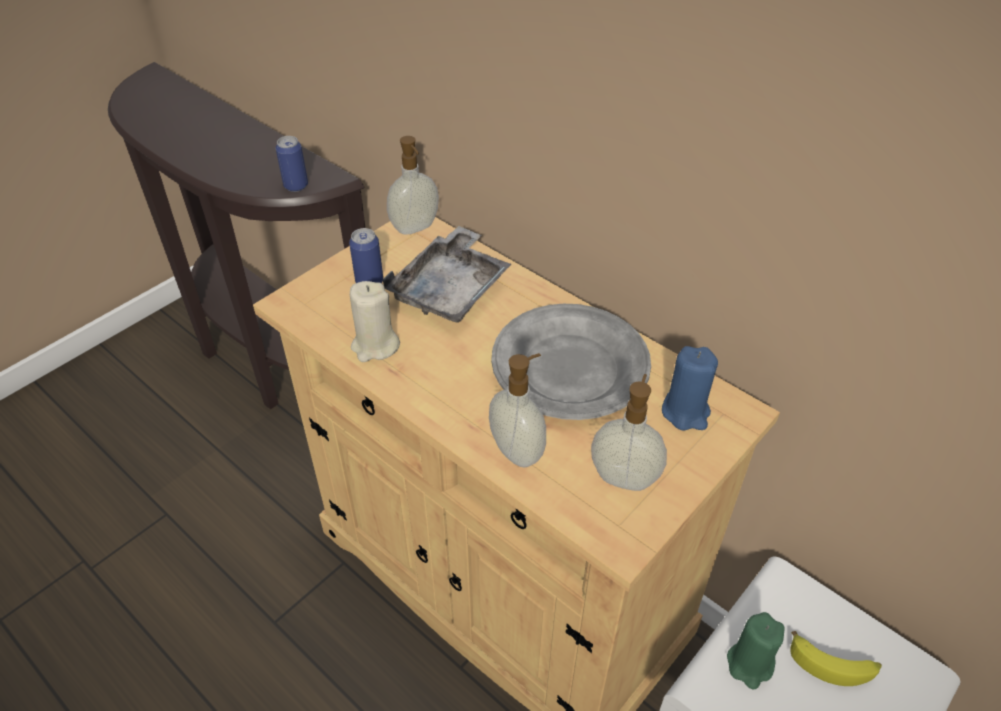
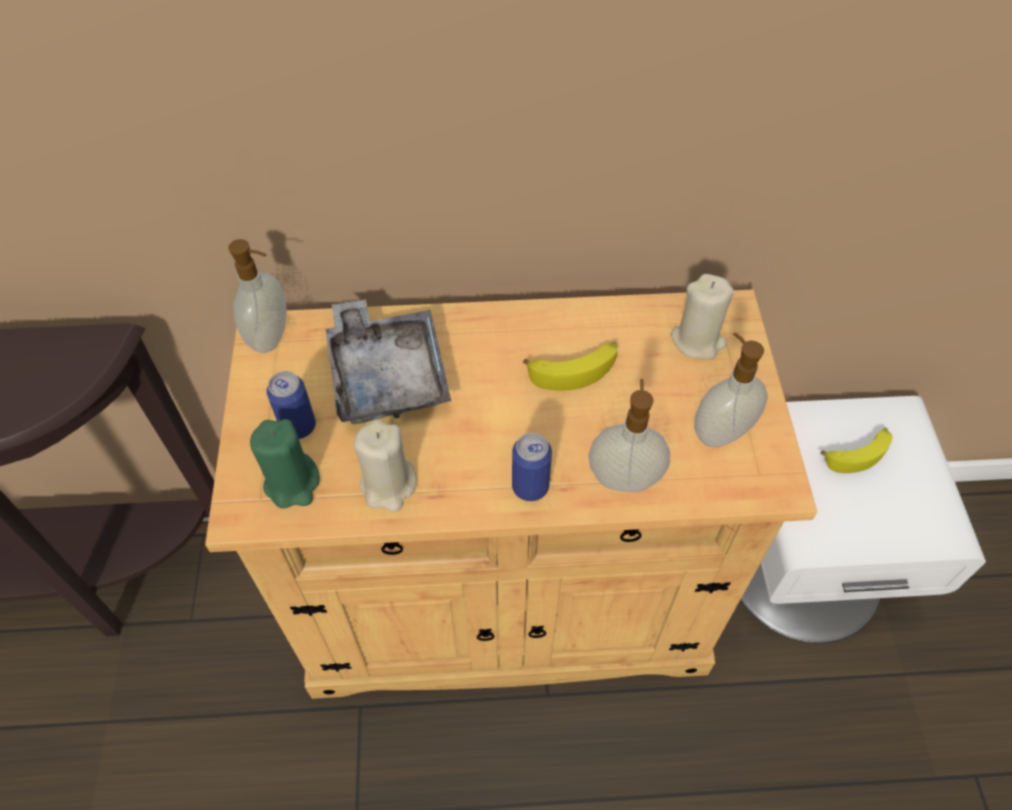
camera: 45 degrees left, 10 degrees up
(296, 186) = (69, 380): can -> can (530, 487)
(571, 366) = (574, 369): grey plate -> banana
(686, 412) = (698, 340): blue candle -> beige candle
(750, 664) = (815, 500): green candle -> green candle (292, 483)

